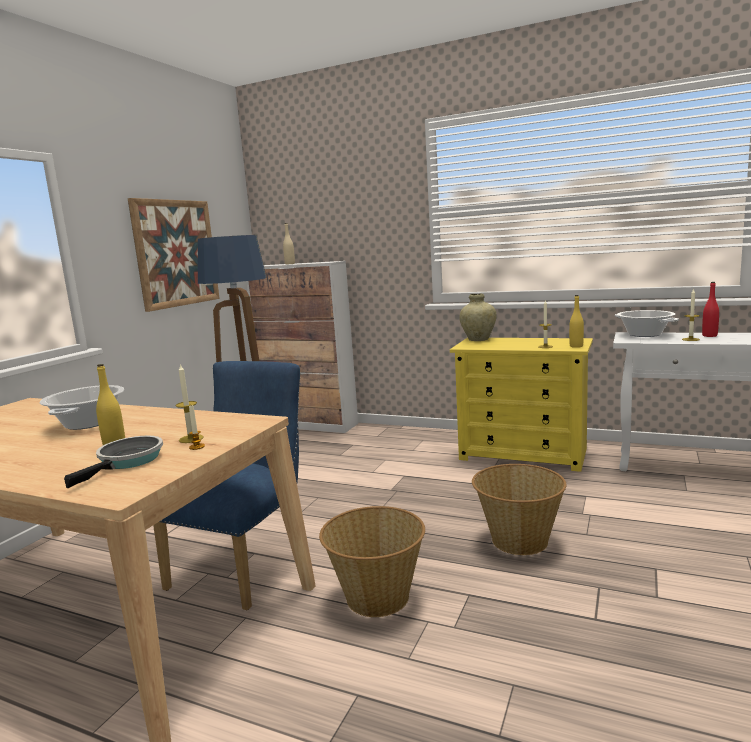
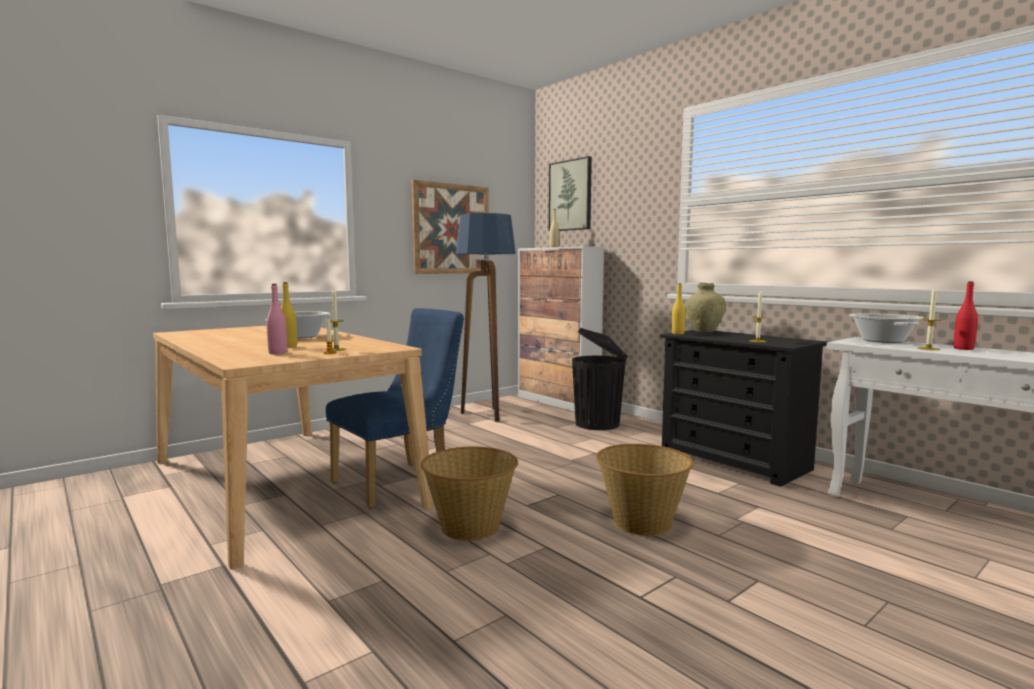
camera: 25 degrees right, 5 degrees down
(128, 461) = (278, 353): frying pan -> pink bottle
(297, 206) = (570, 195): none -> picture
(375, 442) = (599, 424): none -> black trash can
(523, 454) = (734, 460): yellow dresser -> black dresser
(576, 346) = (791, 344): yellow bottle -> yellow bottle (677, 333)

